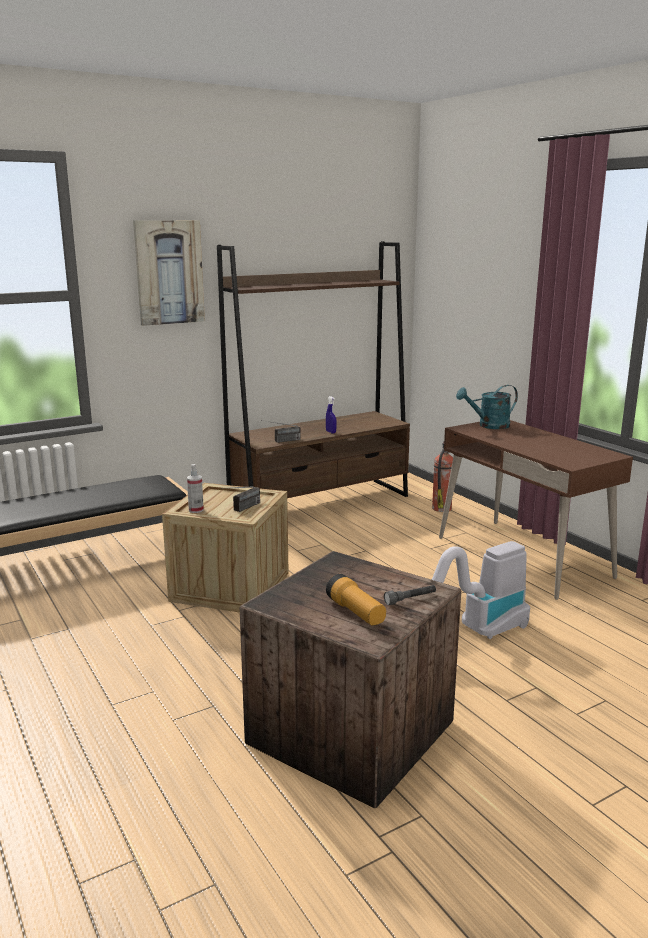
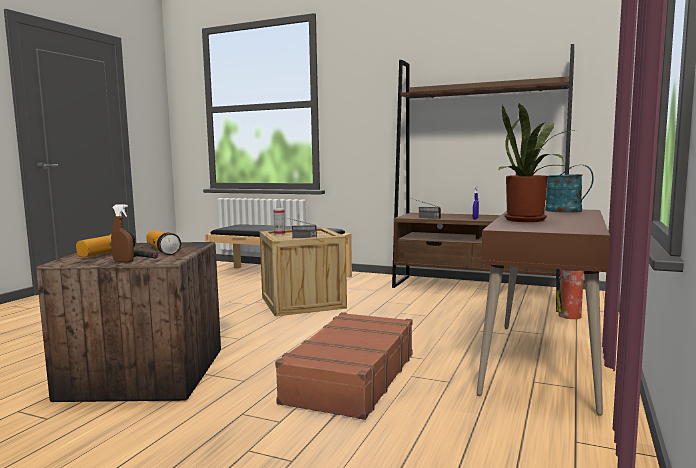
camera: 55 degrees right, 10 degrees down
(169, 272) = (375, 87): picture -> none
(370, 583) = (162, 251): none -> flashlight
(416, 609) = (123, 261): none -> brown spray bottle
(477, 632) = (350, 378): vacuum cleaner -> brown suitcase
(539, 448) = (529, 220): none -> potted plant

